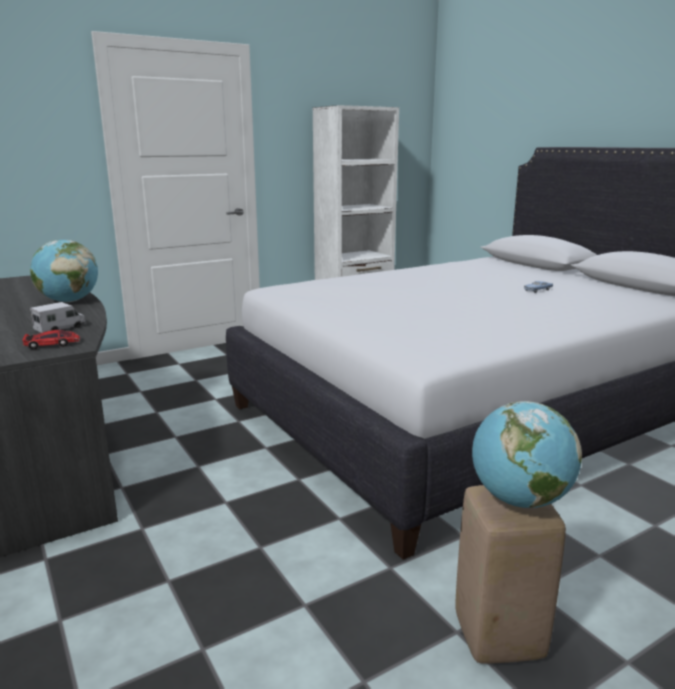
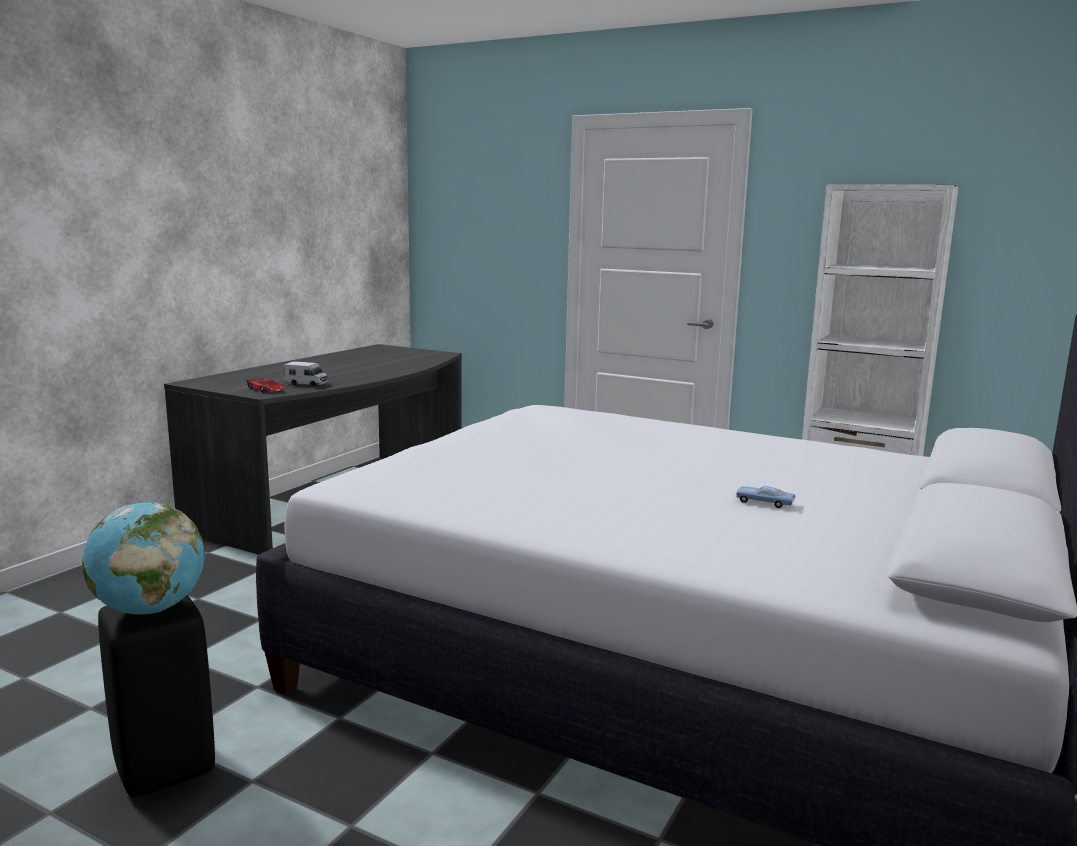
camera: 60 degrees right, 5 degrees down
(69, 301) = (384, 372): globe -> none
(498, 637) = (162, 767): beige stool -> black stool

